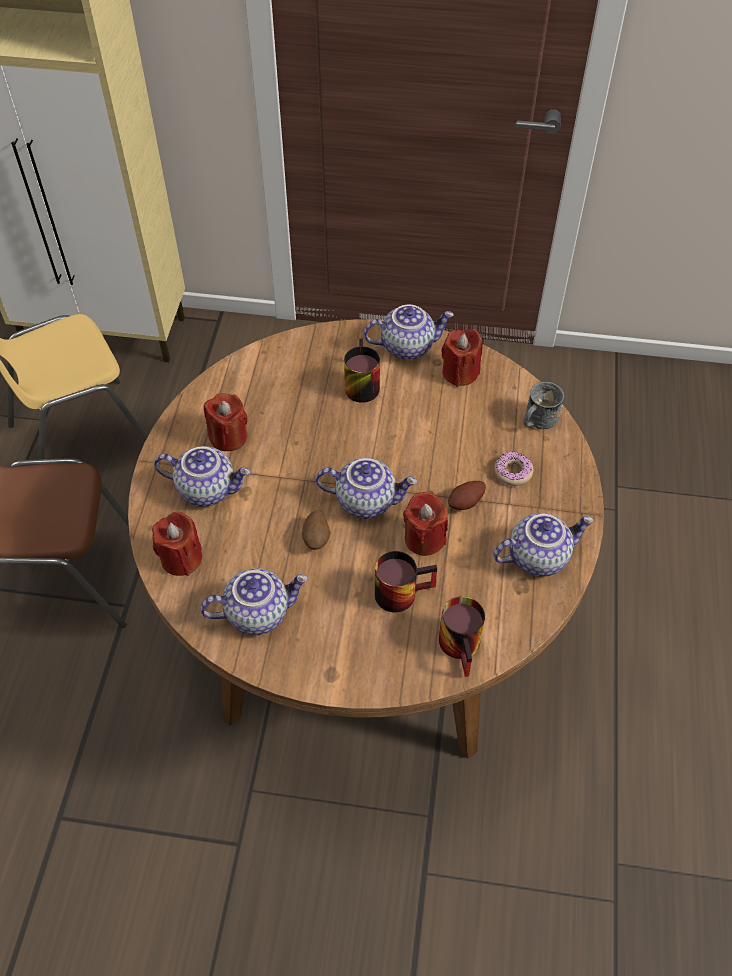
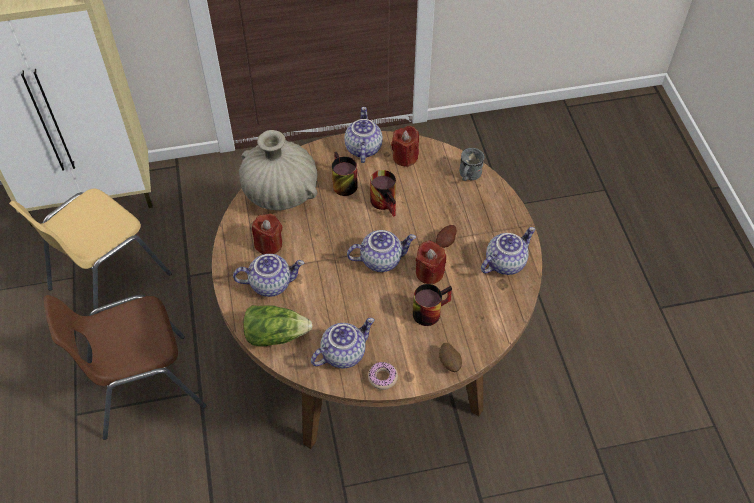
camera: 20 degrees left, 0 degrees up
(181, 558) = (275, 334): red candle -> lettuce
(274, 374) = (280, 193): none -> beige vase
(316, 538) = (360, 294): potato -> potato (449, 363)
(407, 346) = (362, 148): teapot -> teapot turned 60 degrees counterclockwise
(464, 647) = (483, 332): mug -> mug (387, 202)
(513, 472) = (467, 213): donut -> donut (382, 377)

